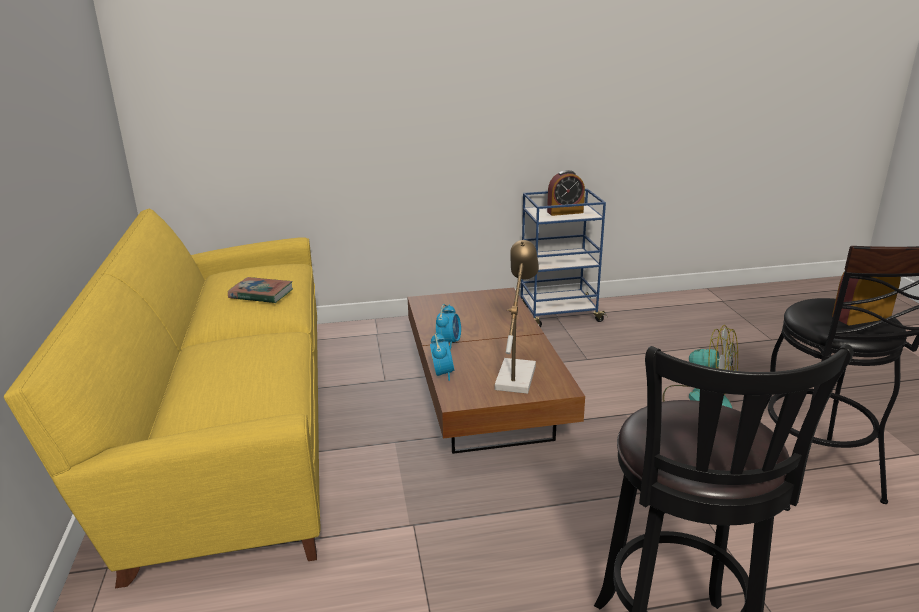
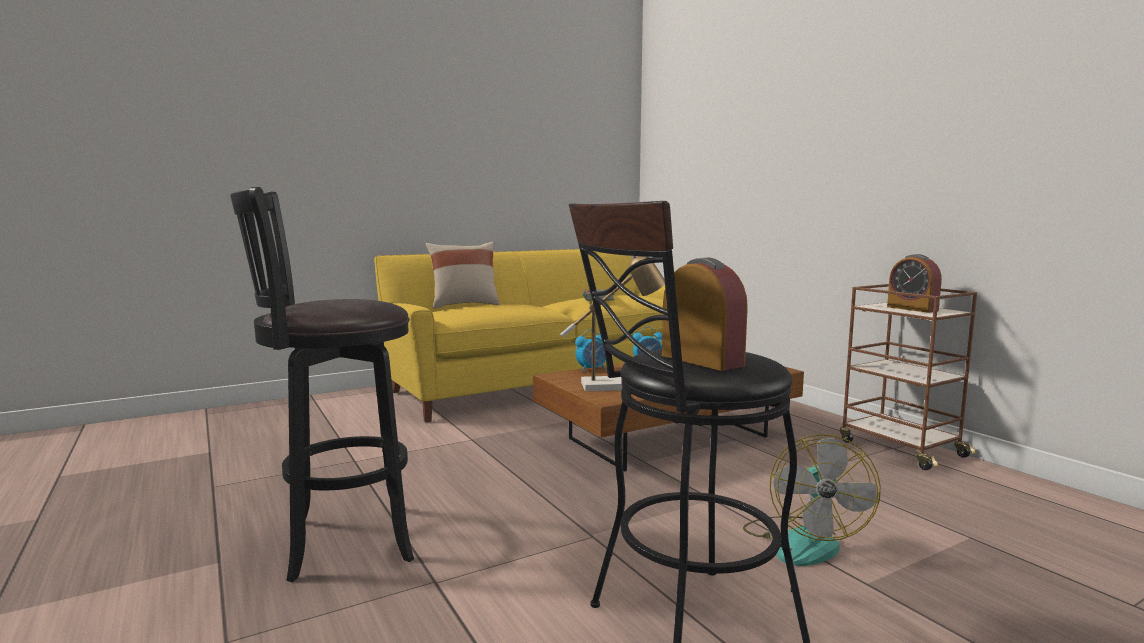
camera: 70 degrees right, 15 degrees down
(196, 387) = (464, 305): none -> beige pillow
(558, 314) = (900, 448): blue cart -> brown cart

